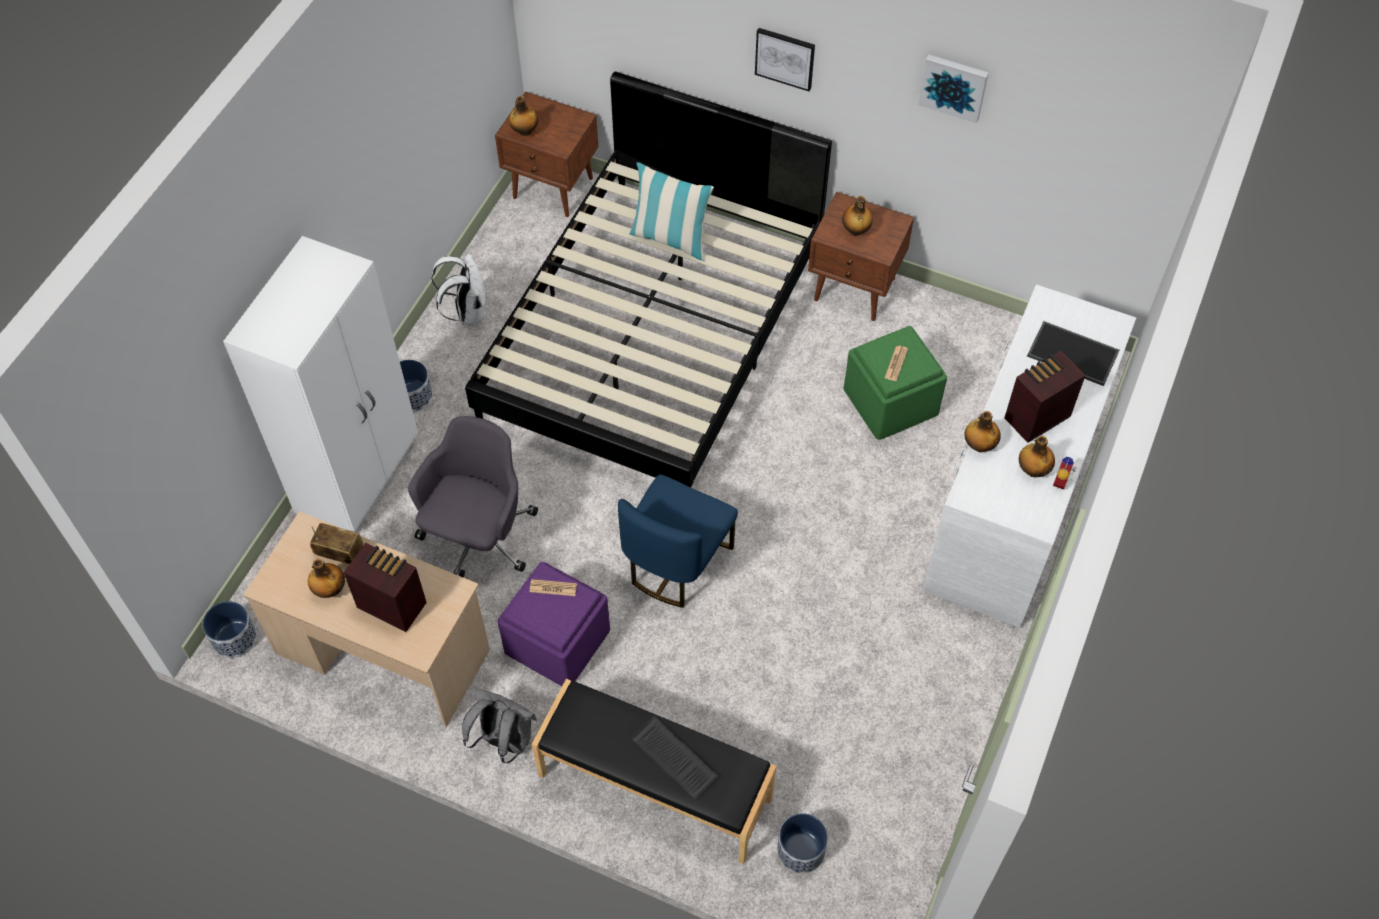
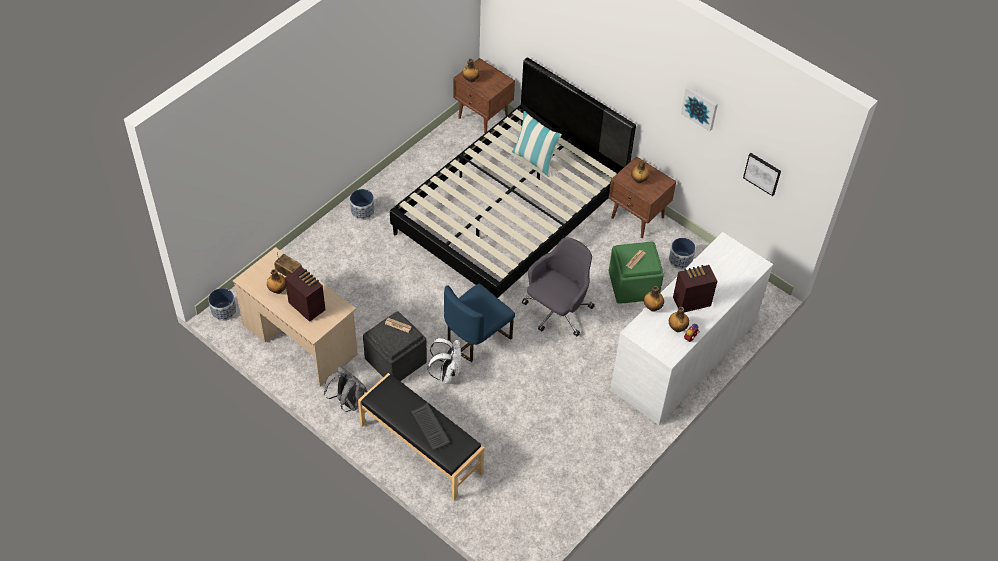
camera: 15 degrees right, 5 degrees down
(359, 474) = (319, 245): white wardrobe -> none
(467, 312) = (409, 174): white backpack -> white backpack (447, 374)
(479, 537) = (372, 295): grey office chair -> grey office chair (557, 312)
(556, 641) = (395, 360): purple ottoman -> grey ottoman
(785, 58) = (616, 70): picture -> picture (762, 173)
(801, 851) = (488, 503): planter -> planter (680, 260)
(1071, 354) = (726, 274): tray -> none

